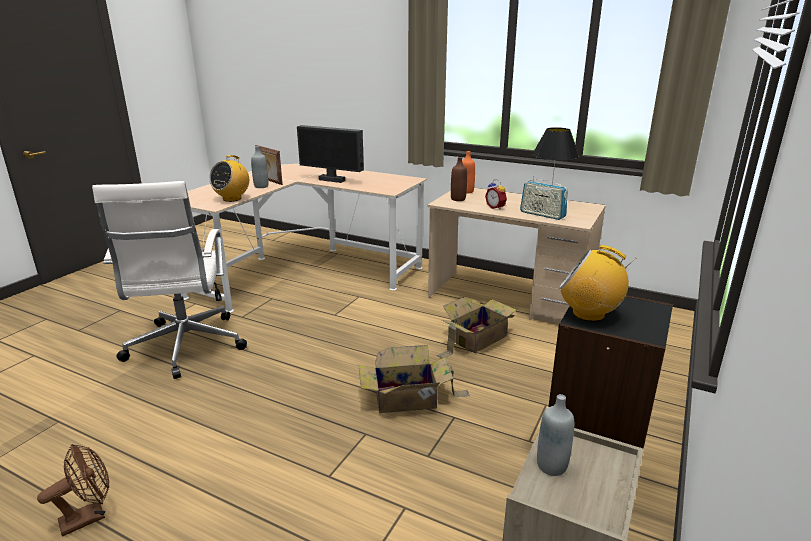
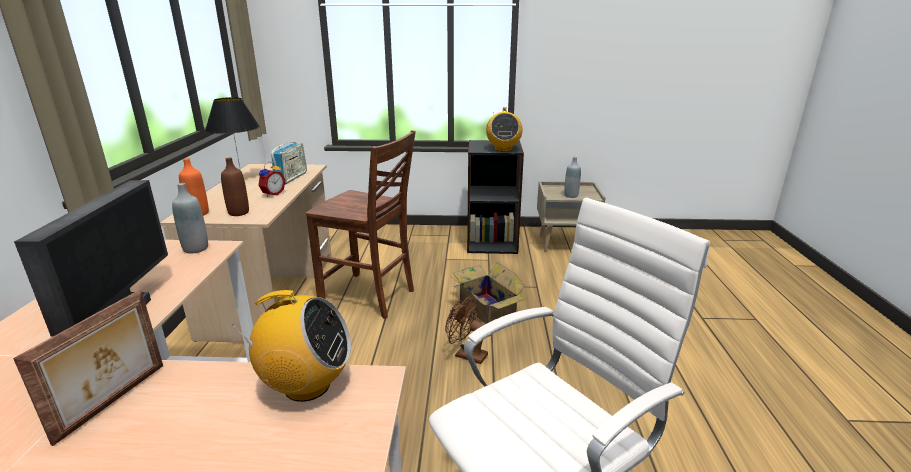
camera: 115 degrees left, 0 degrees up
(89, 516) = (766, 405): brown fan -> brown fan (466, 354)
(261, 186) = (180, 391): grey bottle -> grey bottle (196, 248)
(475, 339) = (369, 297): cardboard box -> brown chair

